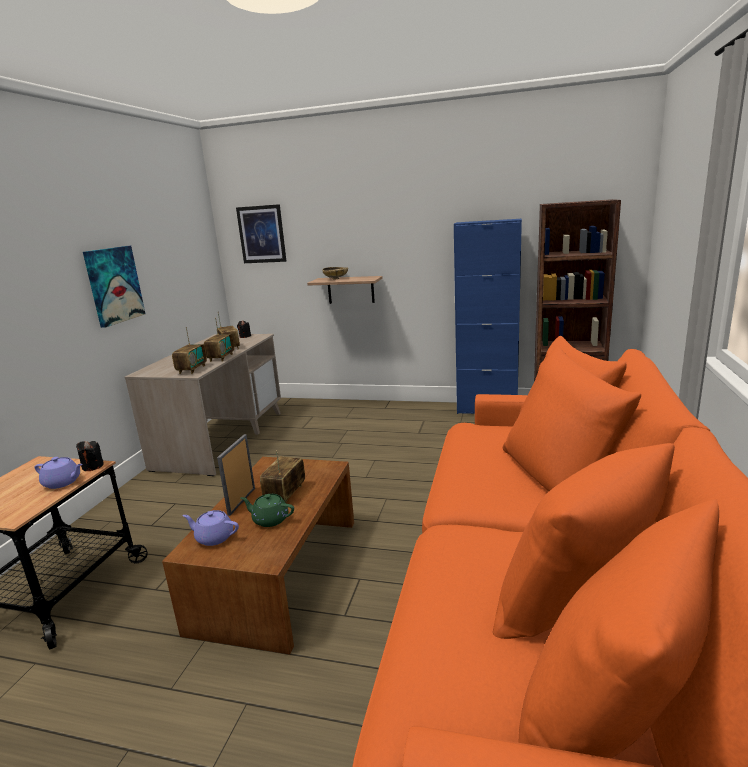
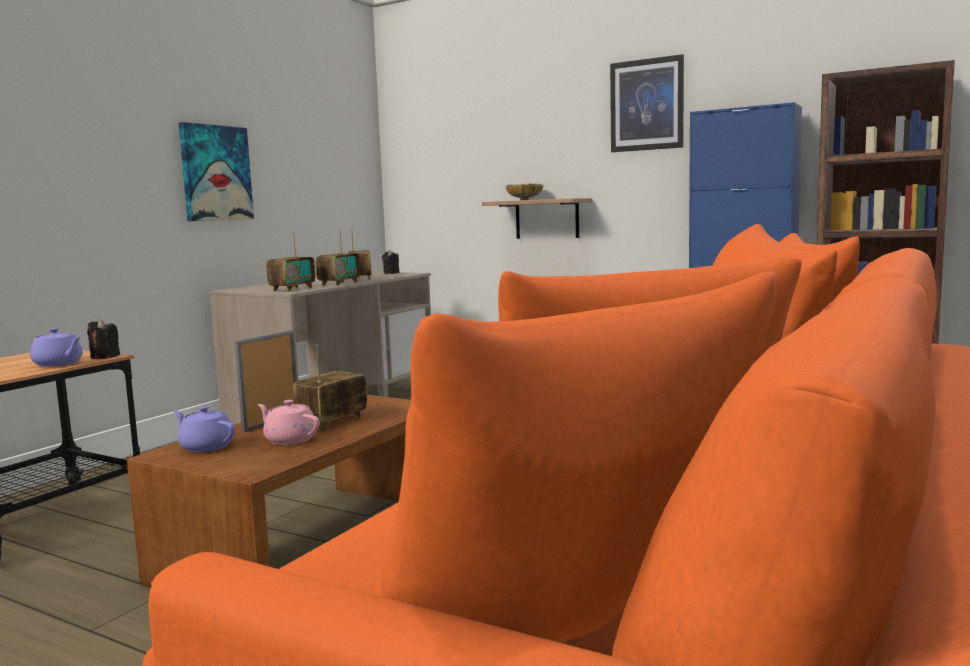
camera: 15 degrees right, 10 degrees down
(261, 234) = (435, 141): picture -> picture (647, 105)
(269, 519) = (290, 440): green teapot -> pink teapot

